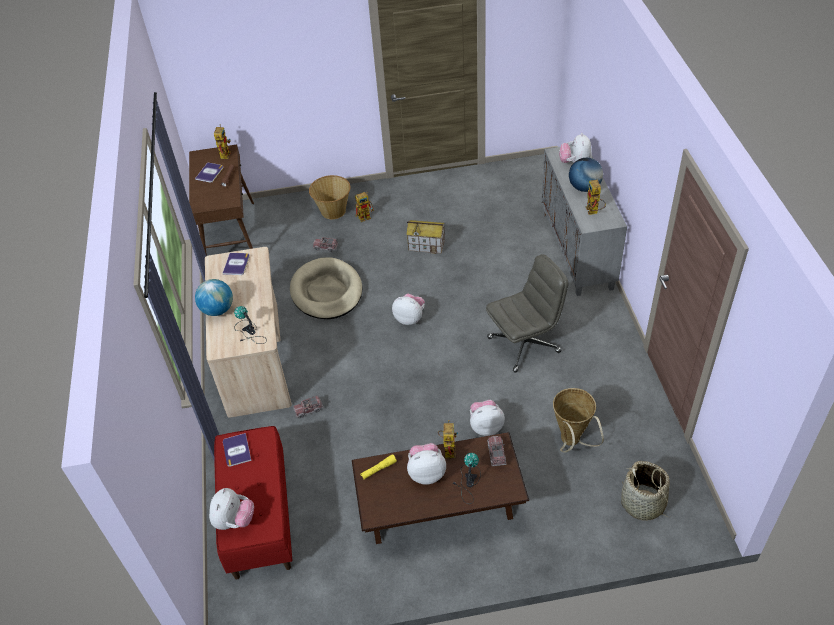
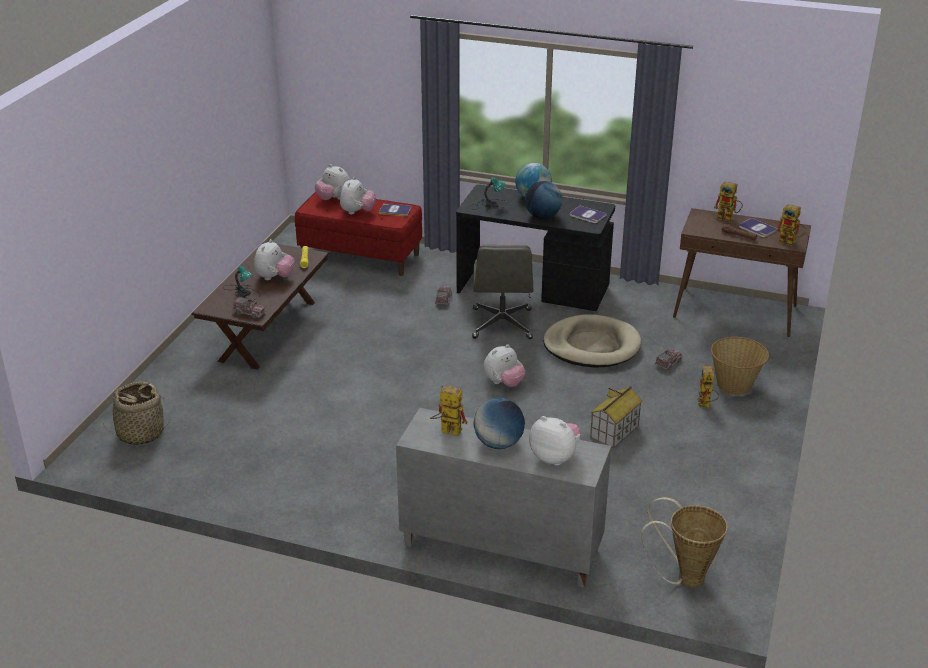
camera: 115 degrees right, 15 degrees down
(254, 289) = (542, 216): none -> globe
(255, 358) = (533, 288): beige desk -> black desk
(448, 448) = (284, 293): toy robot -> toy robot (728, 218)
(486, 426) = (321, 381): plush toy -> plush toy (357, 212)
(524, 344) = (392, 442): grey office chair -> grey office chair (502, 324)
(571, 442) = (246, 421): basket -> basket (684, 578)

